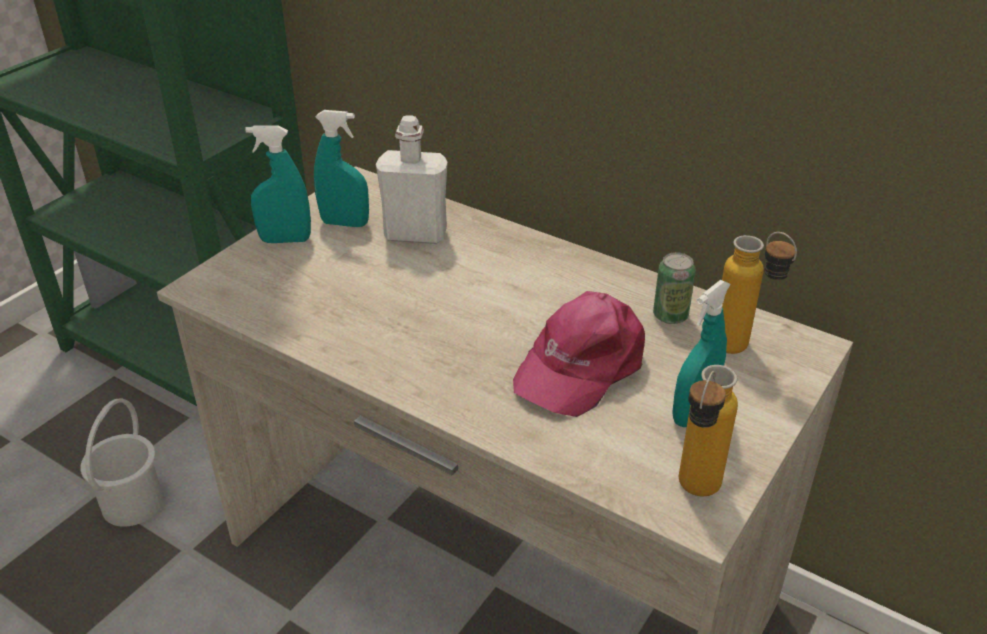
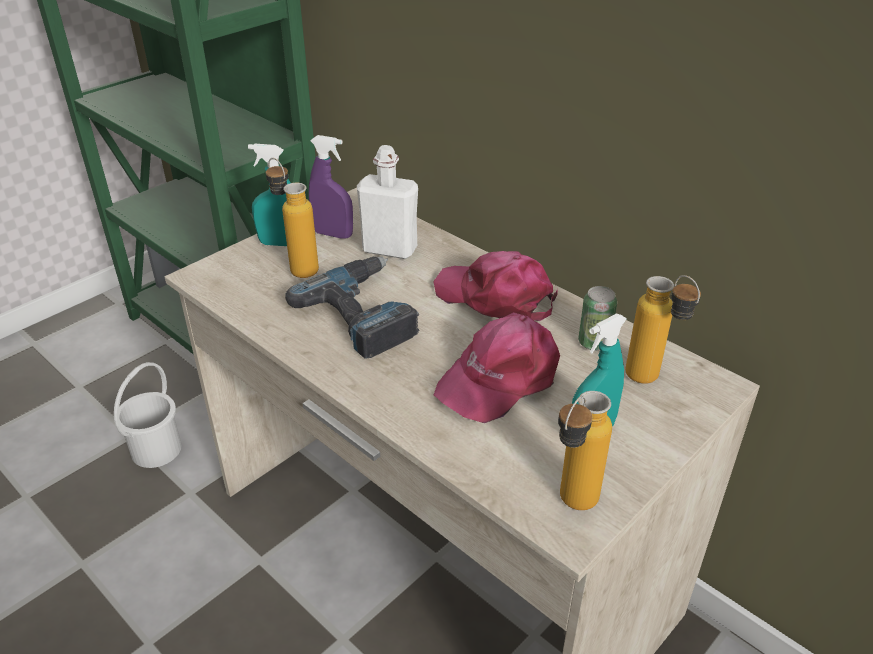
camera: 10 degrees right, 0 degrees up
(313, 265) = (297, 266): none -> bottle
(345, 223) = (333, 234): turquoise spray bottle -> purple spray bottle
(410, 310) = (366, 313): none -> power drill
(550, 277) = (495, 297): none -> pink cap

